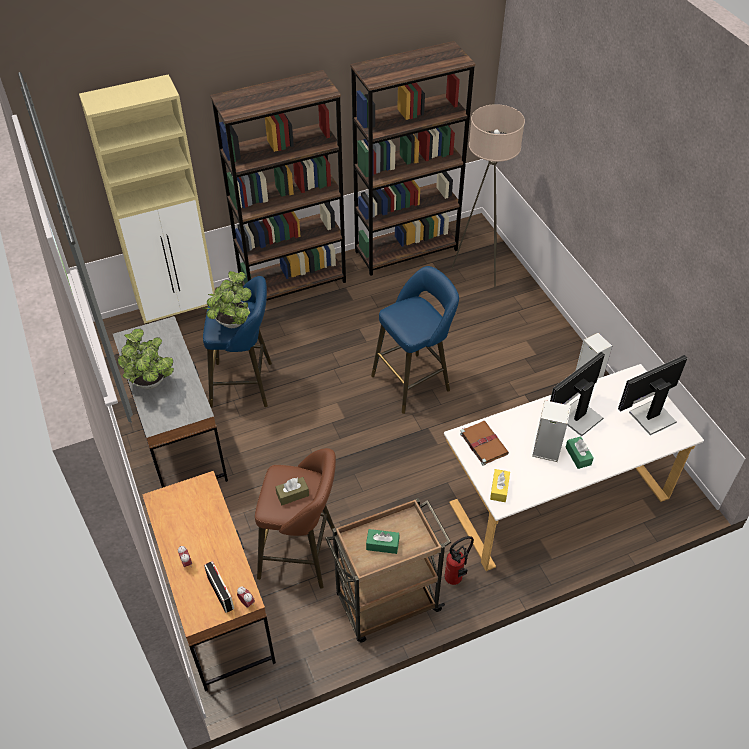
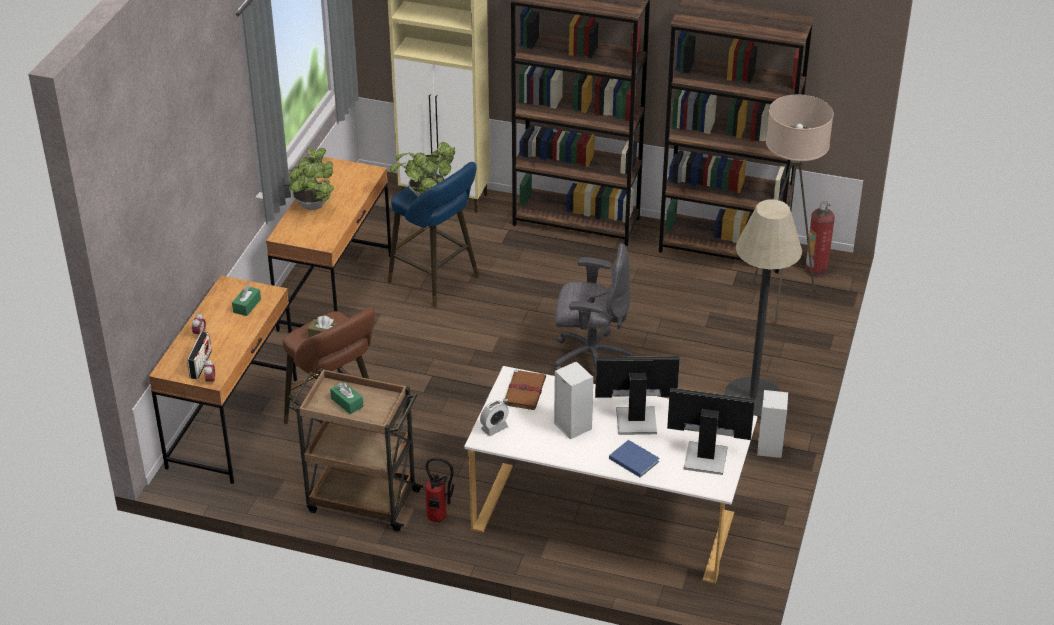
camera: 40 degrees right, 10 degrees down
(179, 439) = (336, 292): grey desk -> brown desk
(414, 381) = (590, 358): blue stool -> grey office chair
(476, 236) = (816, 270): none -> fire extinguisher
(499, 489) = (494, 428): yellow tissue box -> alarm clock
(541, 348) = (753, 398): none -> floor lamp
(578, 456) = (594, 446): green tissue box -> green tissue box (247, 306)
(613, 449) = (633, 459): none -> blue book

